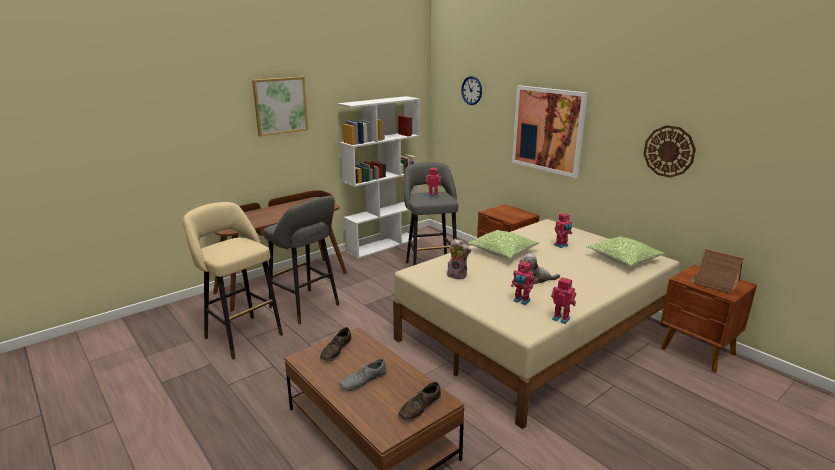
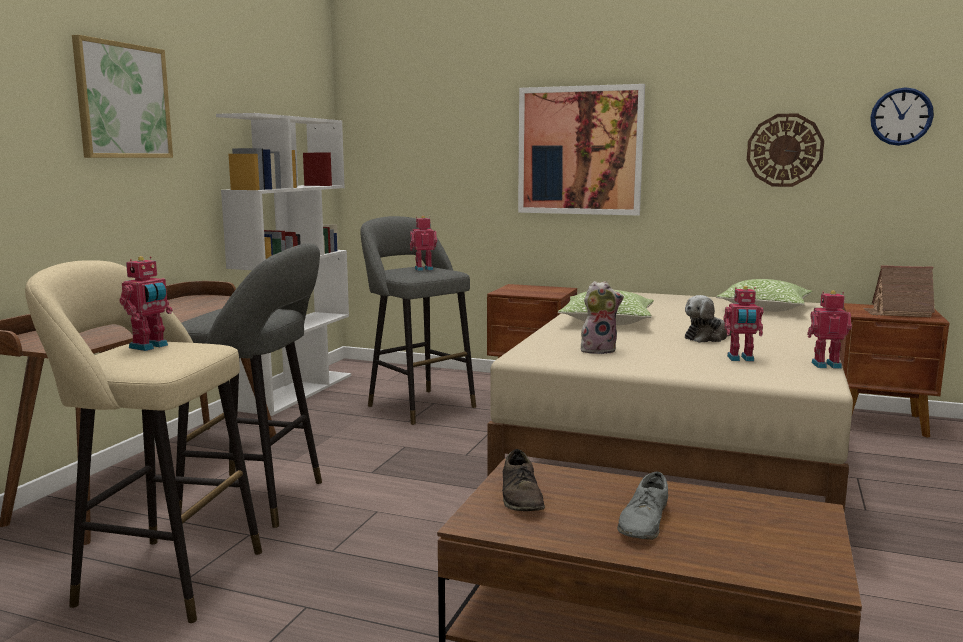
camera: 30 degrees left, 10 degrees down
(419, 407) = (796, 528): brown shoe -> none
(471, 90) = (425, 108): wall clock -> wall clock (901, 116)
(561, 245) = (668, 307): toy robot -> toy robot (150, 347)

